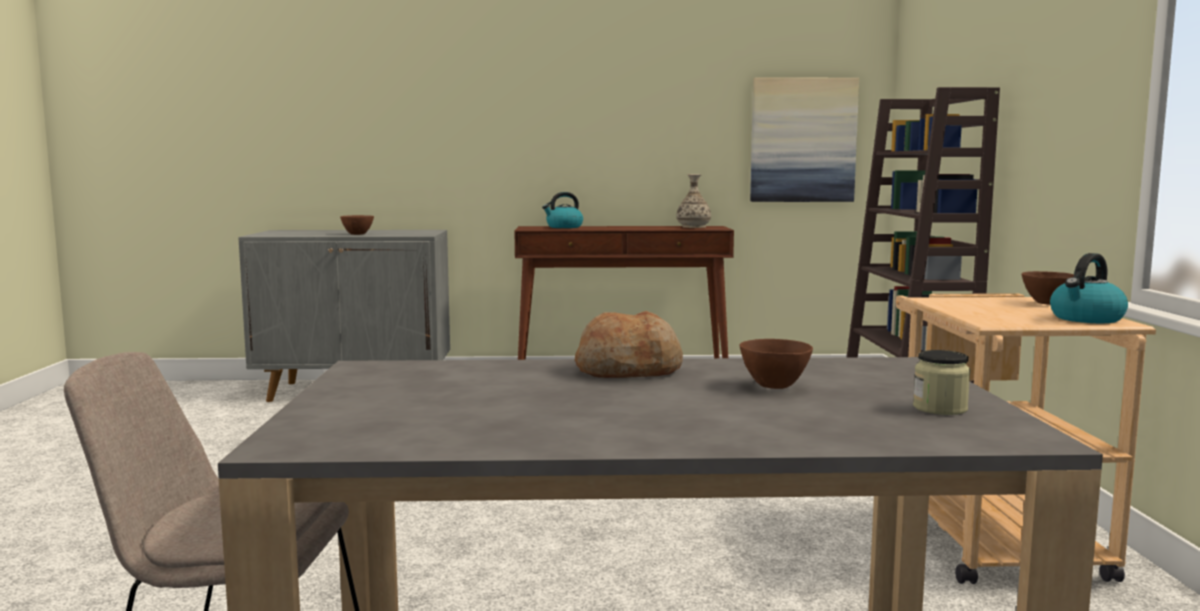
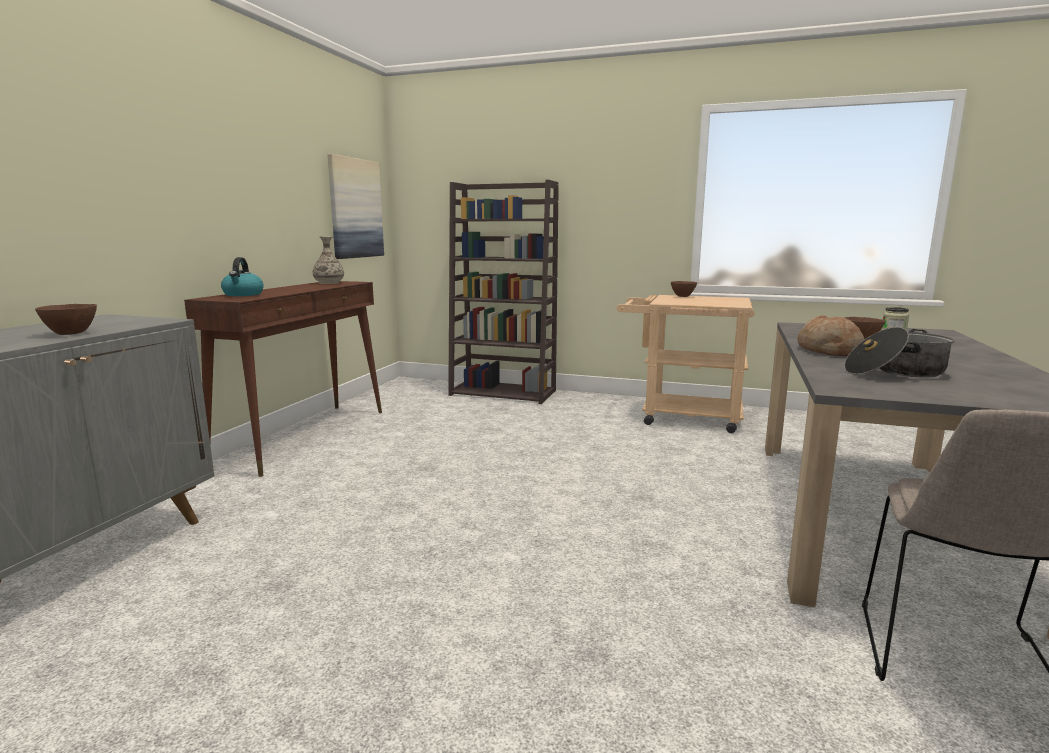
camera: 70 degrees left, 5 degrees up
(483, 387) = (895, 372): none -> cooking pot
(1086, 319) = (730, 298): kettle -> none

